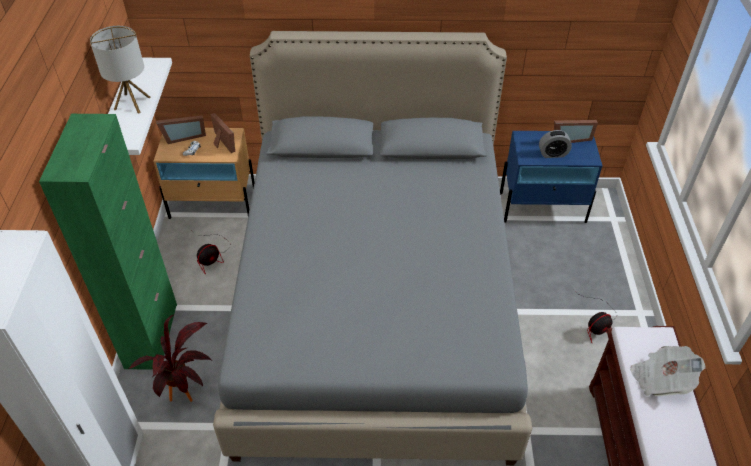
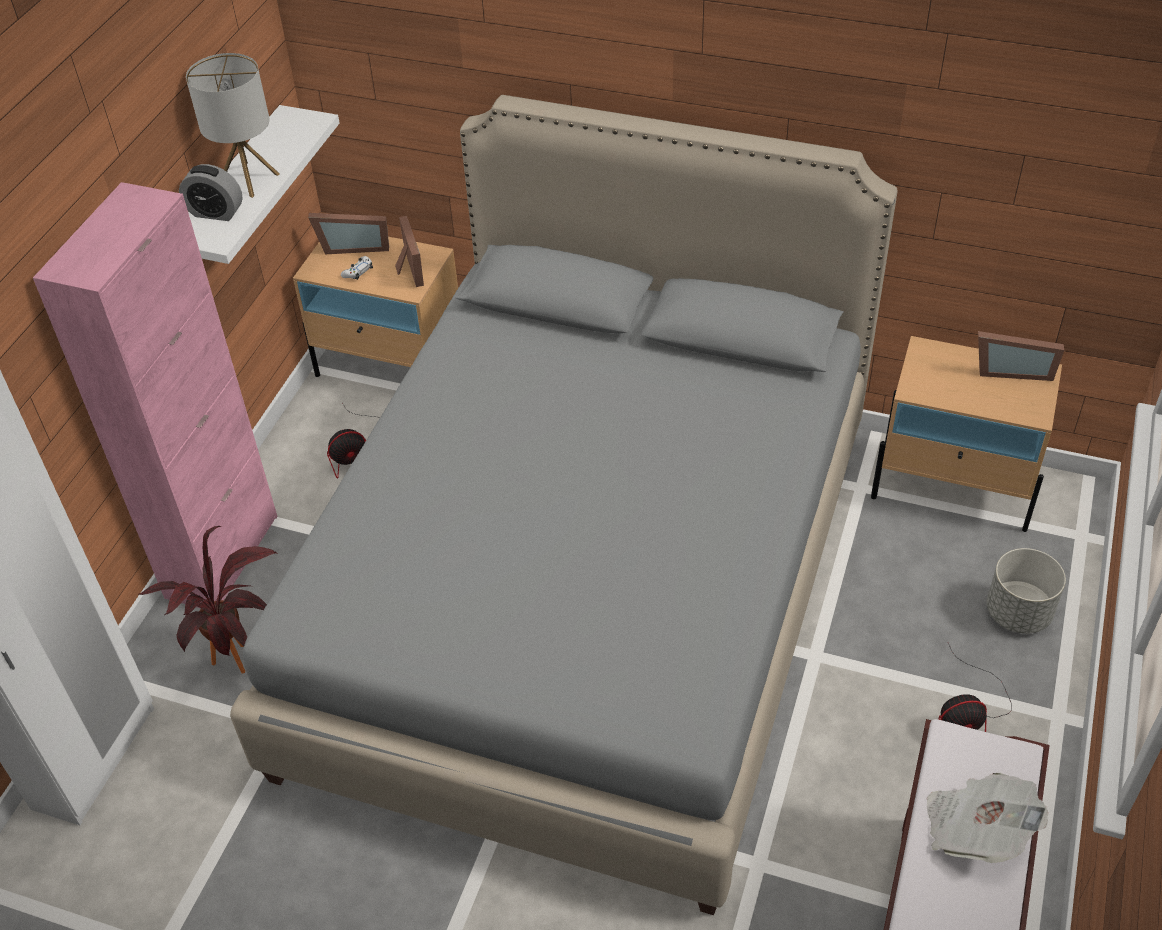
camera: 20 degrees right, 0 degrees up
(151, 335) = (222, 556): green cabinet -> pink cabinet
(543, 207) = (954, 487): blue nightstand -> beige nightstand
(553, 154) = (966, 392): alarm clock -> alarm clock (215, 213)
(600, 265) = (1018, 613): none -> grey planter

